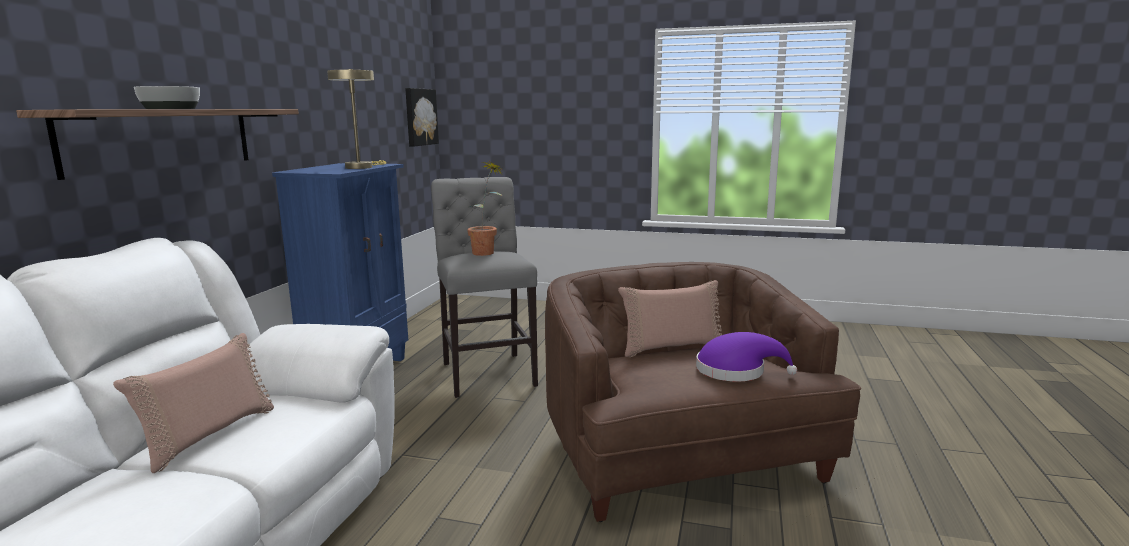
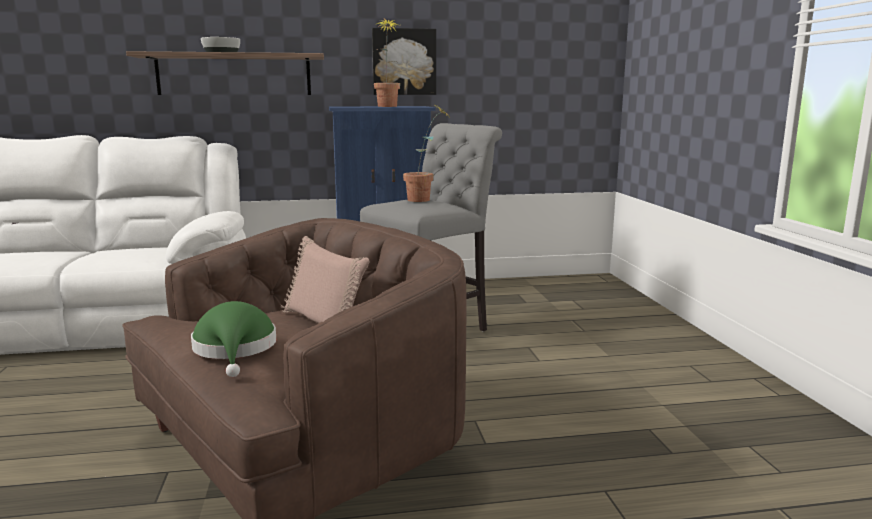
camera: 65 degrees right, 0 degrees up
(209, 436) = (111, 251): beige pillow -> none
(361, 167) = (387, 106): beige table lamp -> potted plant
(420, 117) = (581, 67): picture -> picture (404, 62)
(736, 371) = (235, 349): purple hat -> green hat

